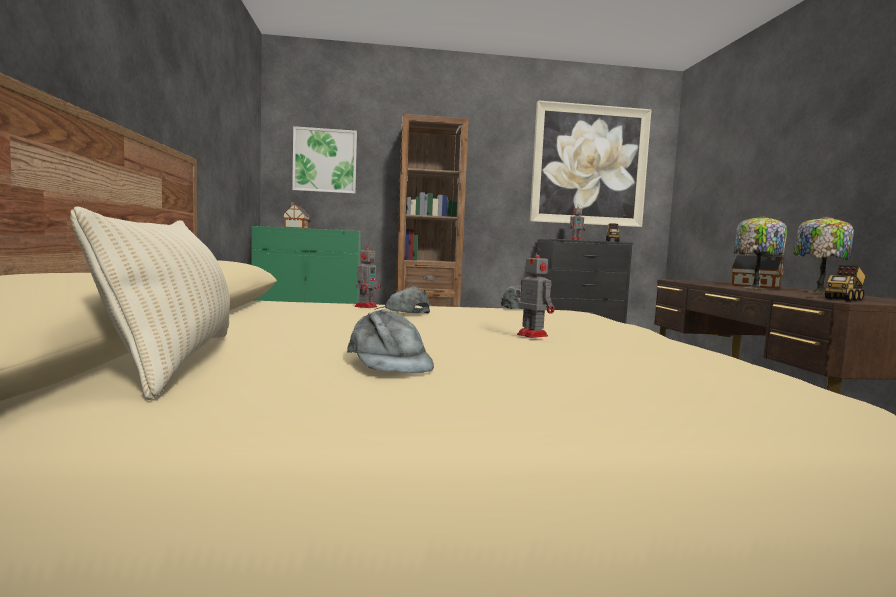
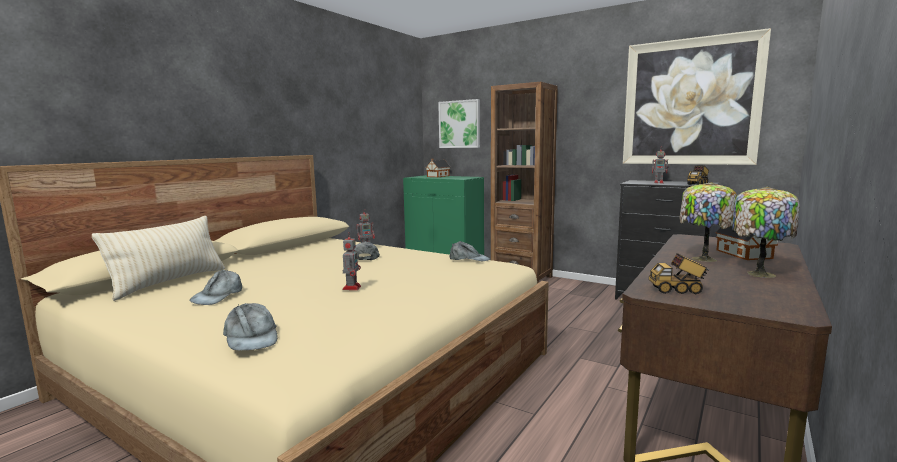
camera: 40 degrees right, 5 degrees up
(693, 385) = (251, 337): none -> grey cap

